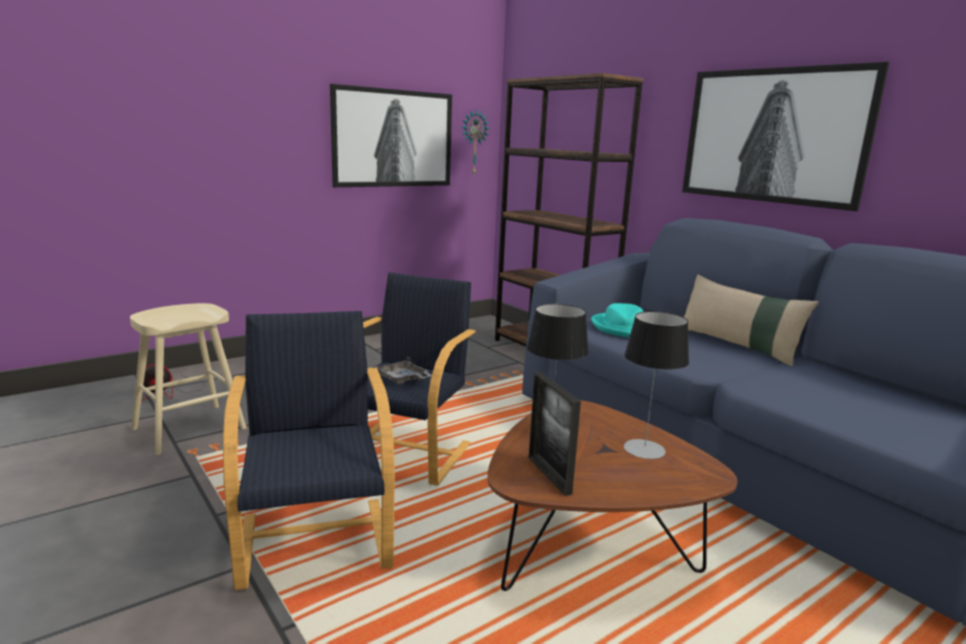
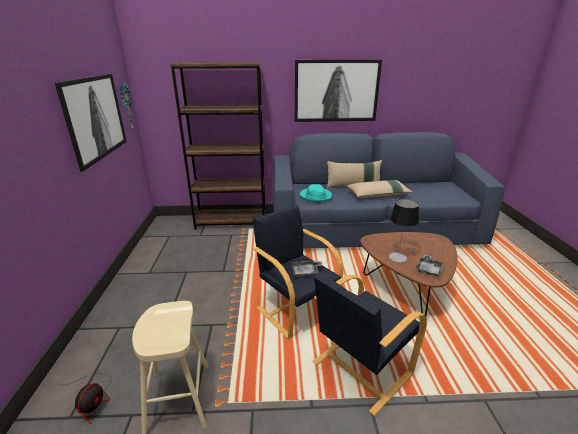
camera: 55 degrees left, 10 degrees up
(315, 539) = (360, 368): black armchair -> black armchair turned 60 degrees counterclockwise
(549, 475) = (429, 269): picture frame -> grey tray
(644, 449) = (415, 242): table lamp -> none
(746, 368) = (378, 195): none -> beige pillow

